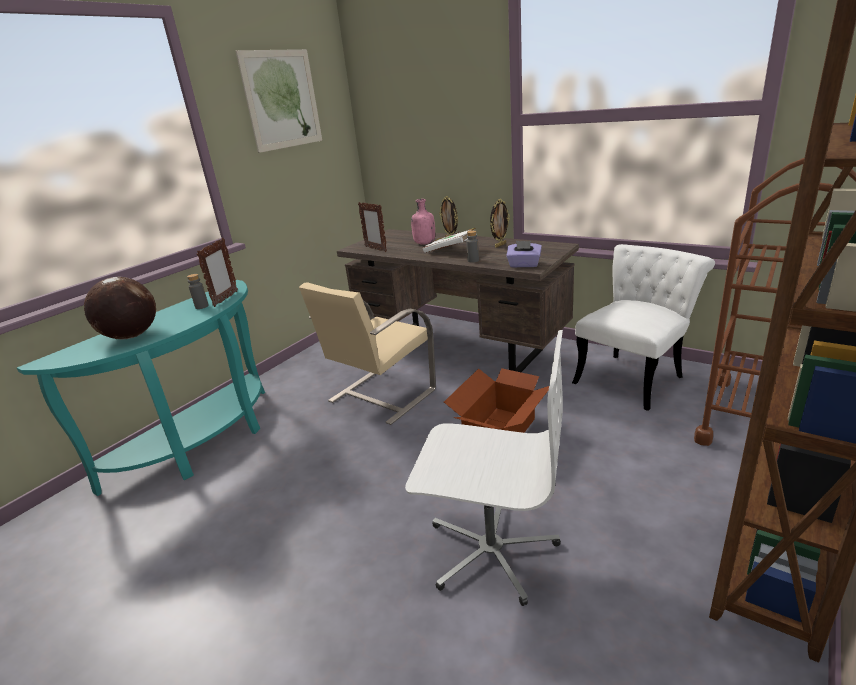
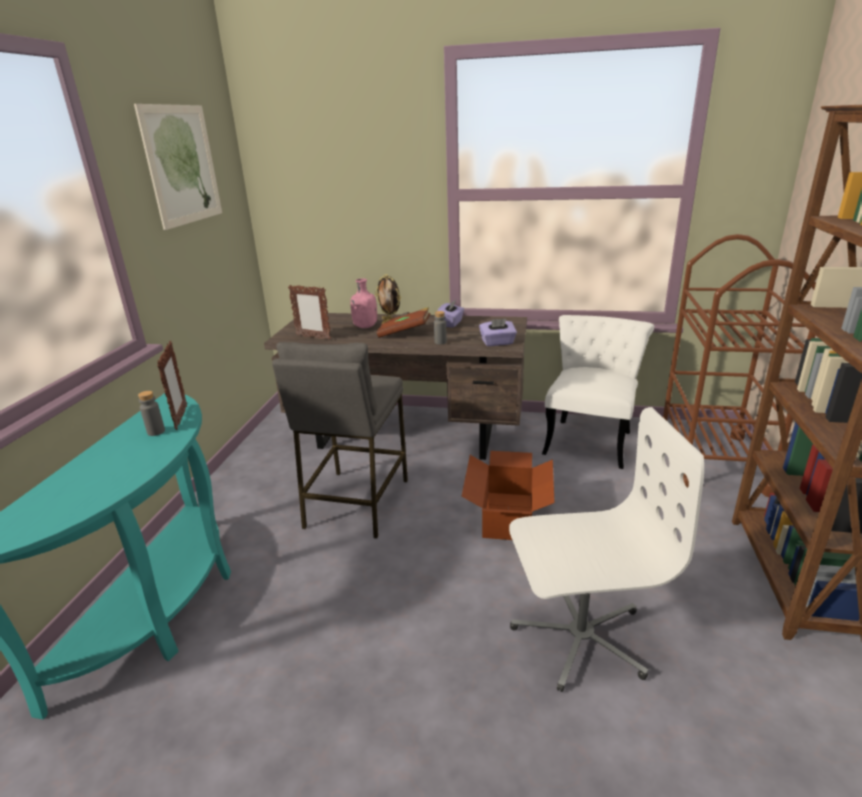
camera: 25 degrees left, 0 degrees up
(131, 336) = (88, 486): globe -> none
(380, 396) = (355, 503): beige chair -> grey stool
(450, 250) = (404, 333): white book -> brown book
(500, 245) = (451, 323): picture frame -> purple tissue box

